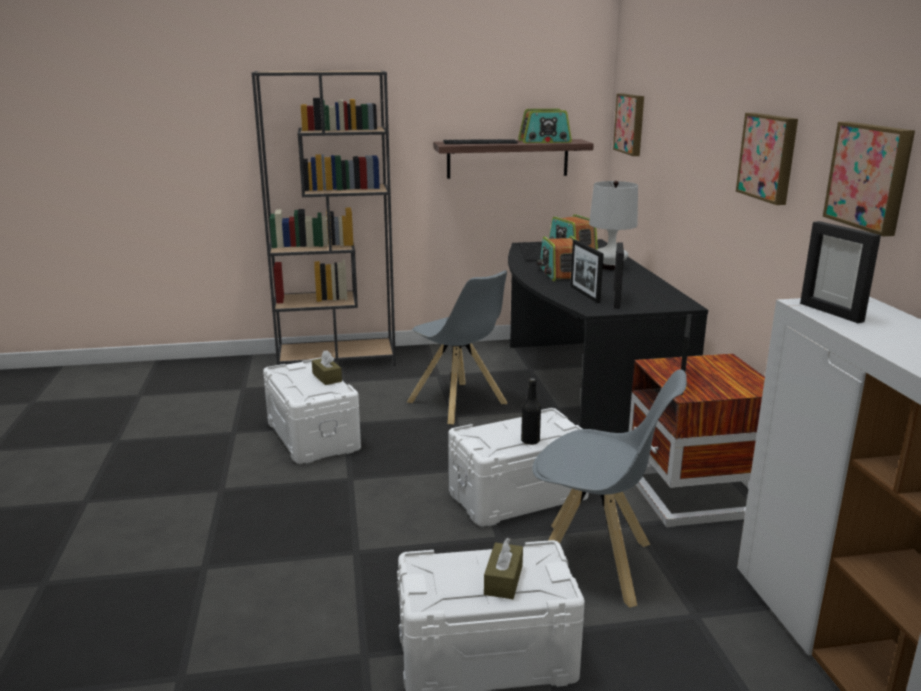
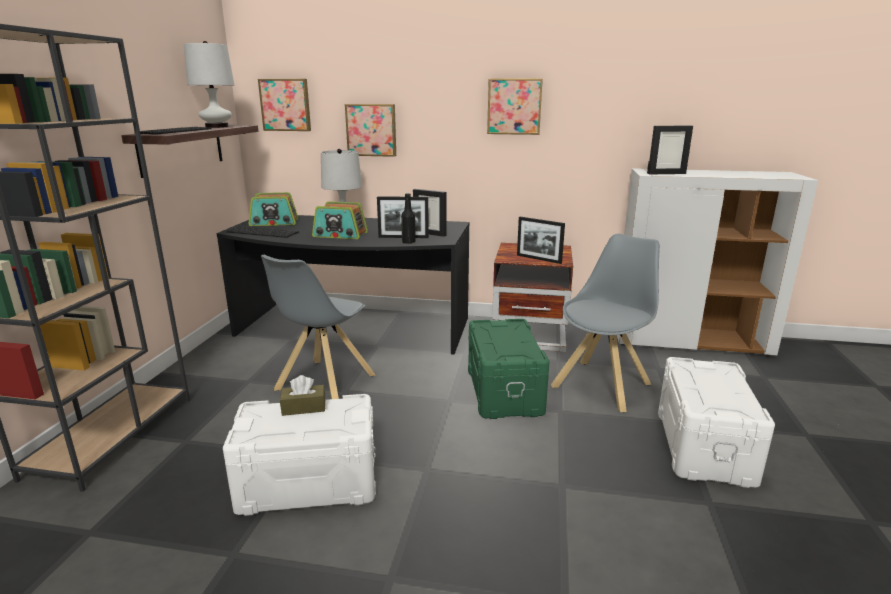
camera: 70 degrees left, 0 degrees up
(458, 404) = (323, 383): grey chair -> grey chair turned 135 degrees clockwise
(503, 580) = (716, 383): brown tissue box -> none
(518, 496) = (505, 391): white storage box -> green storage box
(530, 441) = (520, 339): black bottle -> black bottle (408, 242)
(544, 141) = (217, 127): radio -> white table lamp
(870, 176) = (619, 104): picture -> picture (371, 130)

